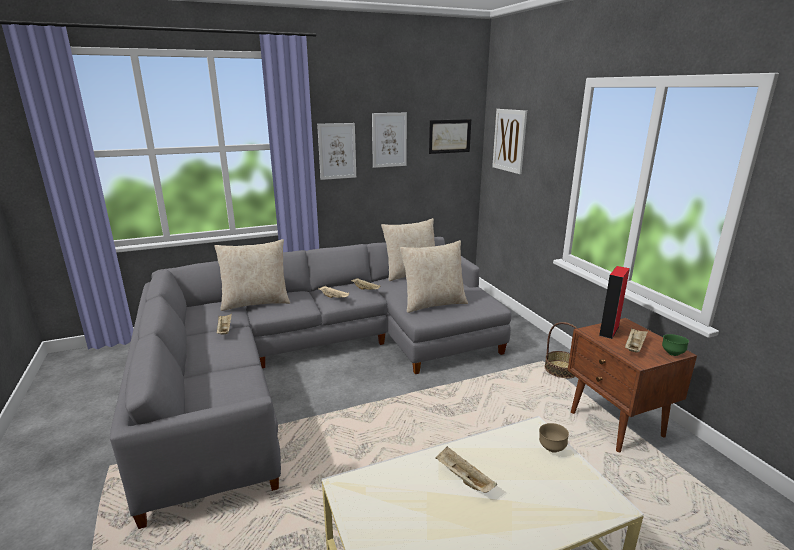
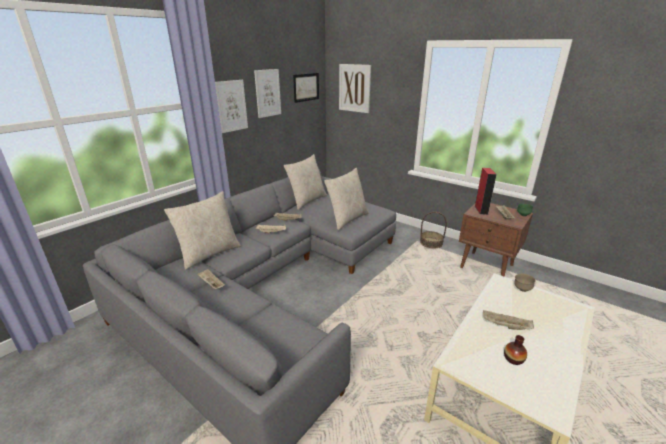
camera: 30 degrees left, 5 degrees up
(421, 516) = (513, 359): none -> vase

